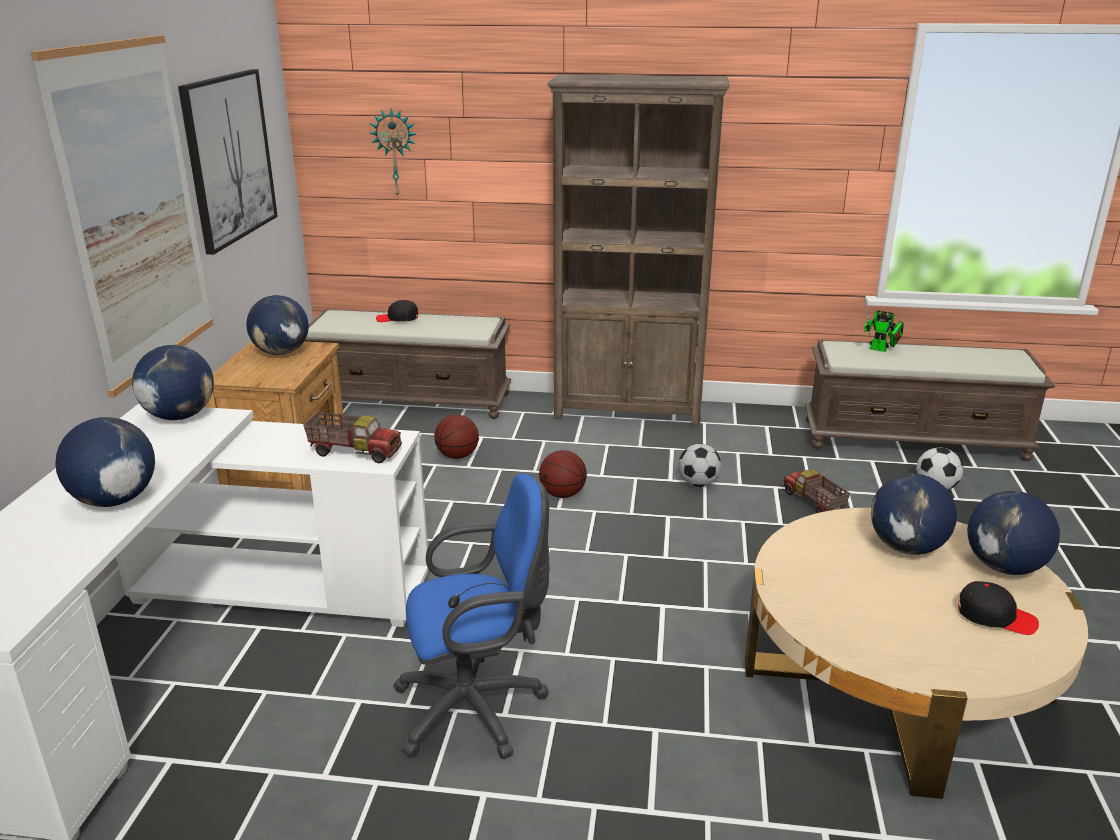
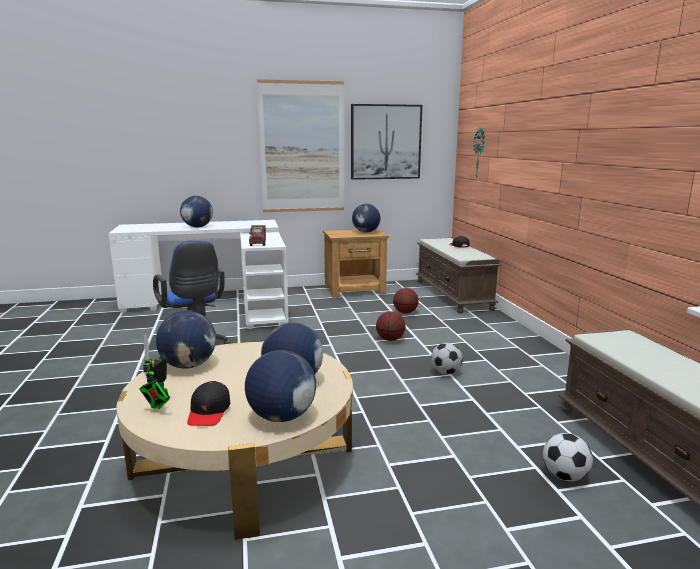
camera: 70 degrees right, 10 degrees down
(180, 416) = (266, 223): globe -> globe (189, 365)
(629, 411) = (522, 341): brown bookcase -> none
(813, 503) = (464, 415): toy truck -> none
(881, 350) = (652, 350): toy robot -> toy robot (158, 405)

